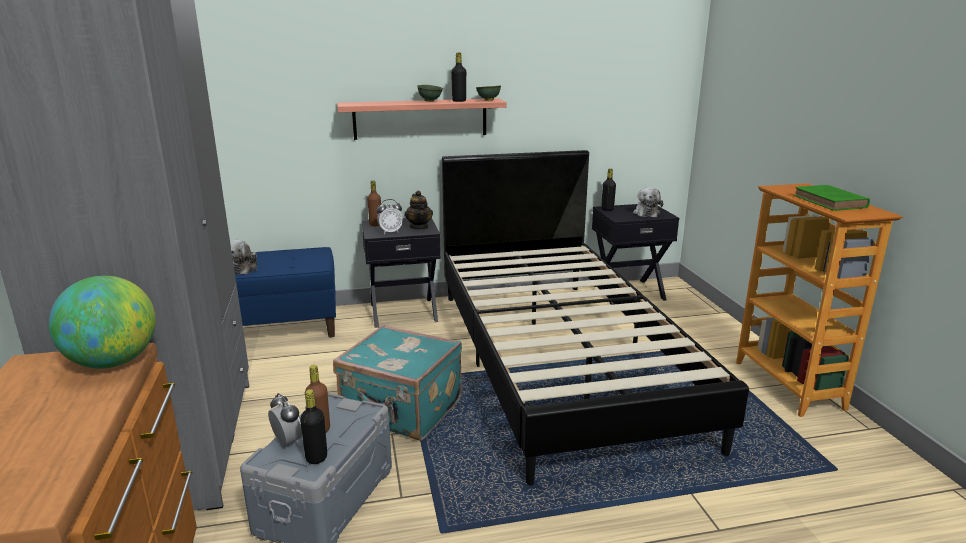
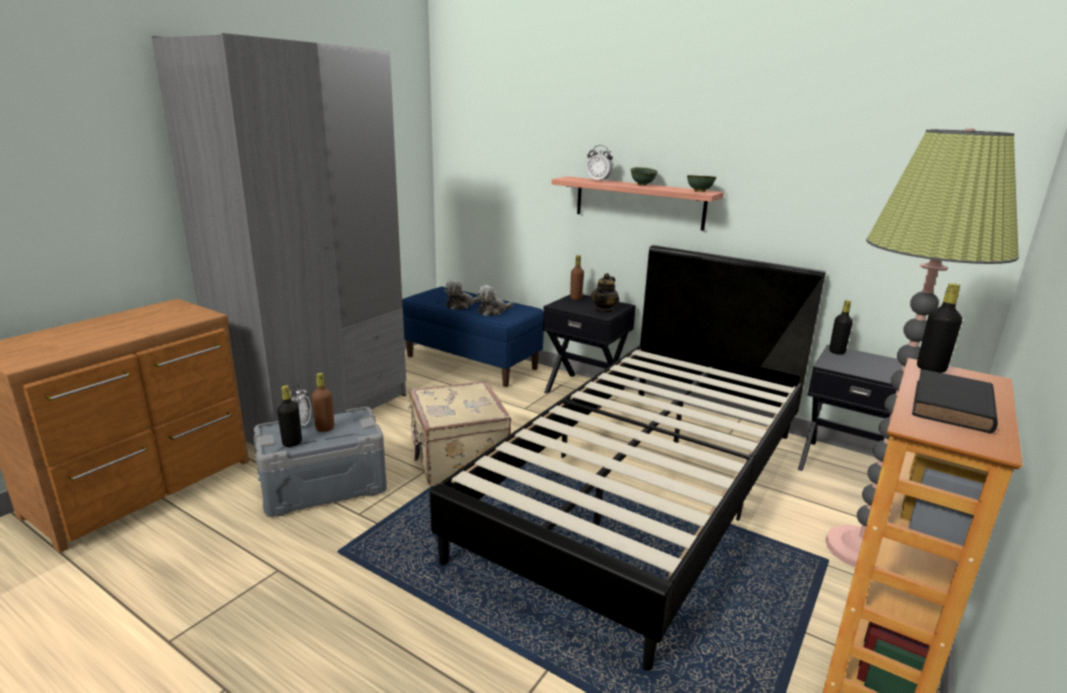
camera: 45 degrees right, 0 degrees up
(113, 362) = (190, 317): globe -> none
(390, 232) = (573, 307): alarm clock -> alarm clock (598, 181)
(402, 410) = (457, 459): turquoise suitcase -> beige suitcase
(459, 101) = (669, 188): black bottle -> black bottle (931, 369)
(646, 213) = (881, 370): plush toy -> plush toy (493, 311)
(701, 334) = (859, 549): none -> floor lamp
(831, 202) = (952, 407): green book -> black book

